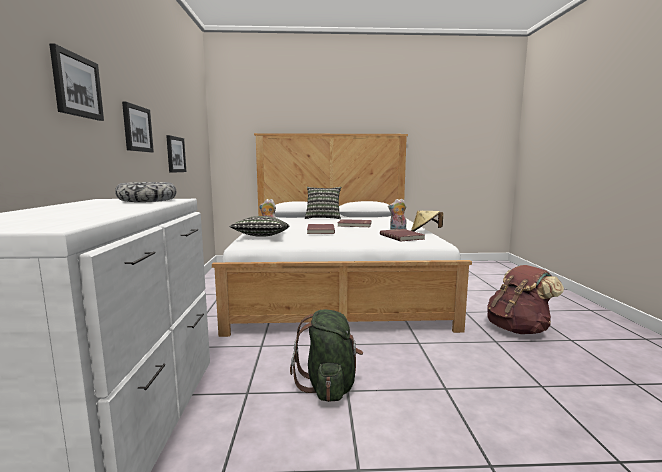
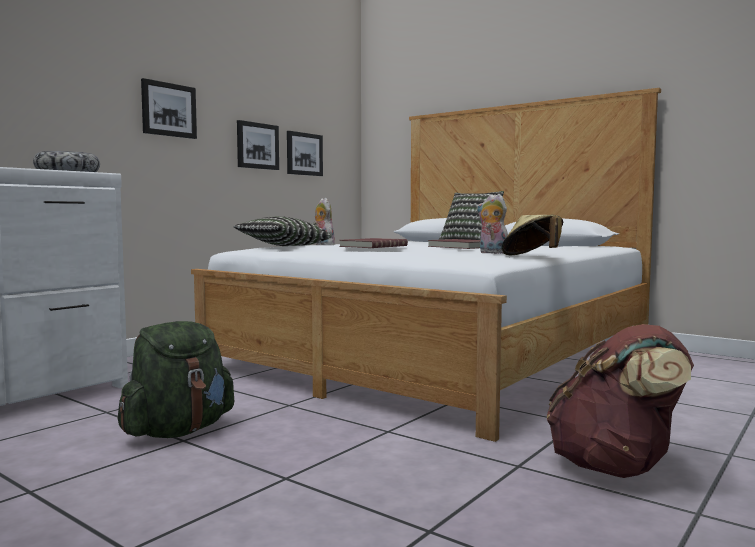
camera: 40 degrees right, 5 degrees down
(76, 86) = (59, 63): picture -> picture (304, 154)
(402, 237) = (456, 256): red book -> none

